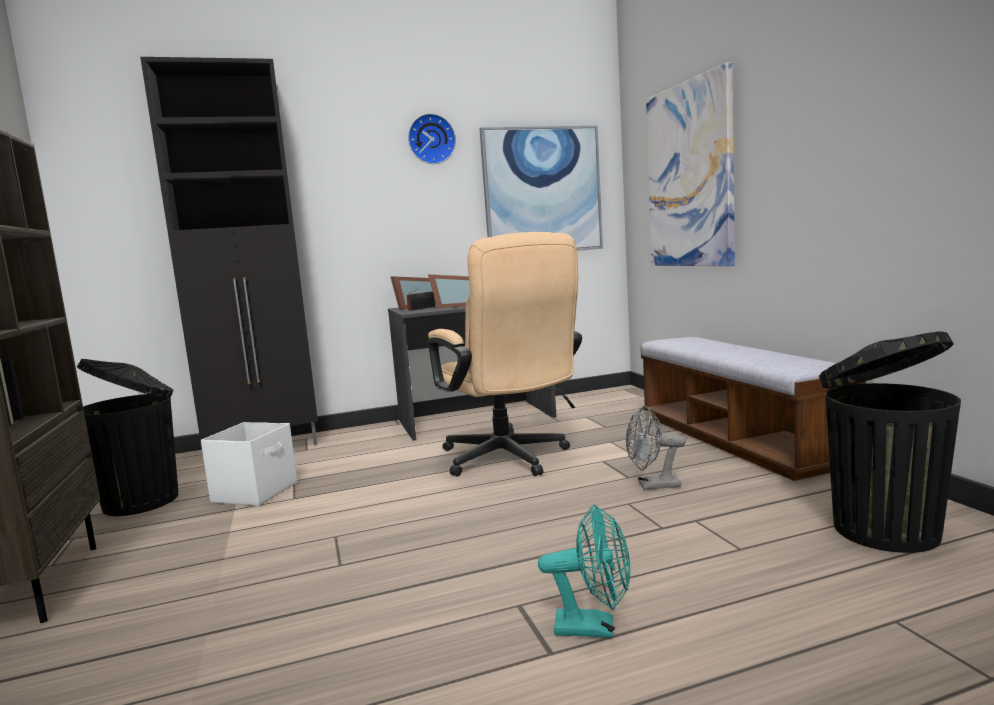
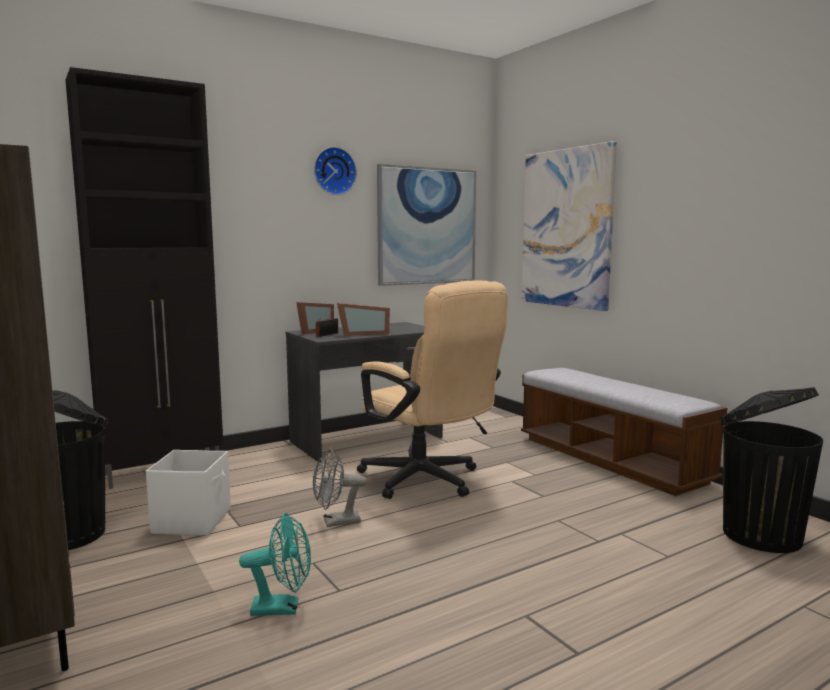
camera: 15 degrees left, 0 degrees up
(594, 627) = (598, 629): turquoise fan -> turquoise fan (283, 608)
(652, 485) = (568, 503): grey fan -> grey fan (336, 522)

